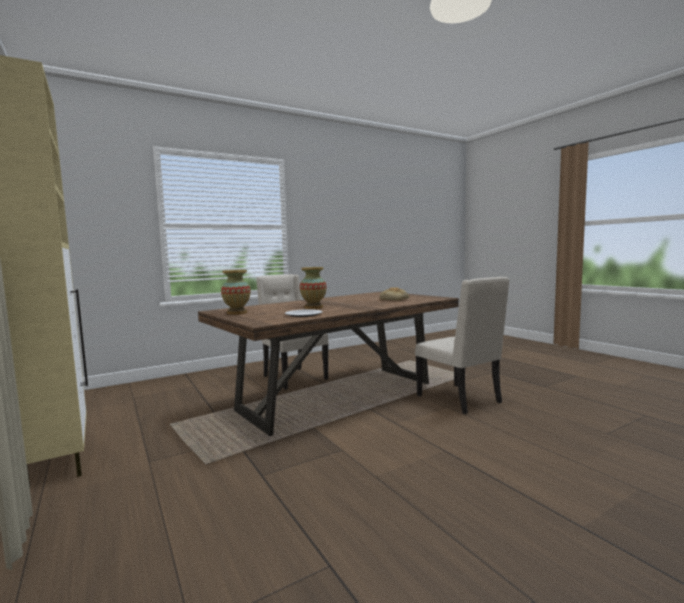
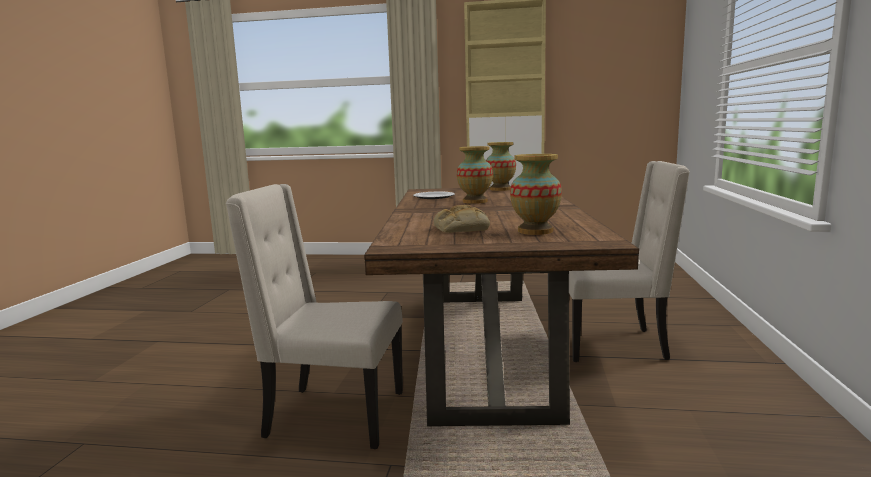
camera: 130 degrees right, 5 degrees up
(379, 295) = (535, 231): none -> vase

